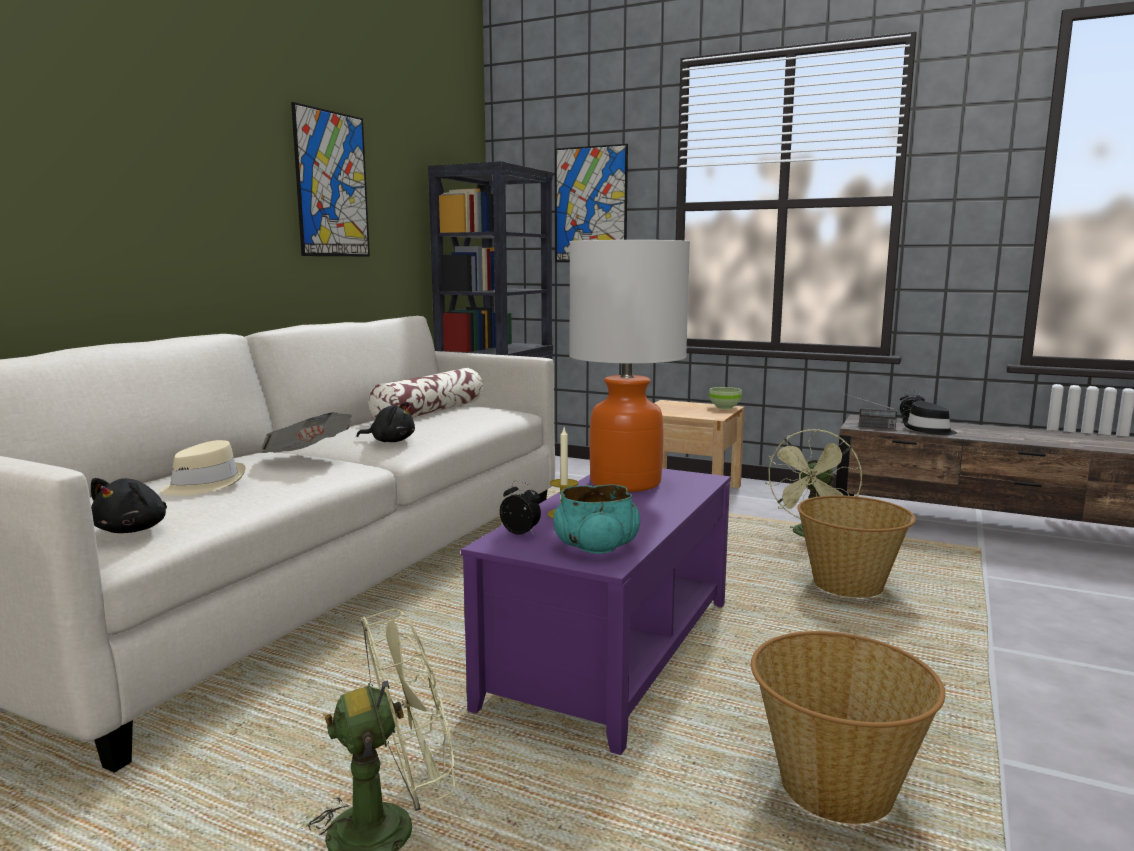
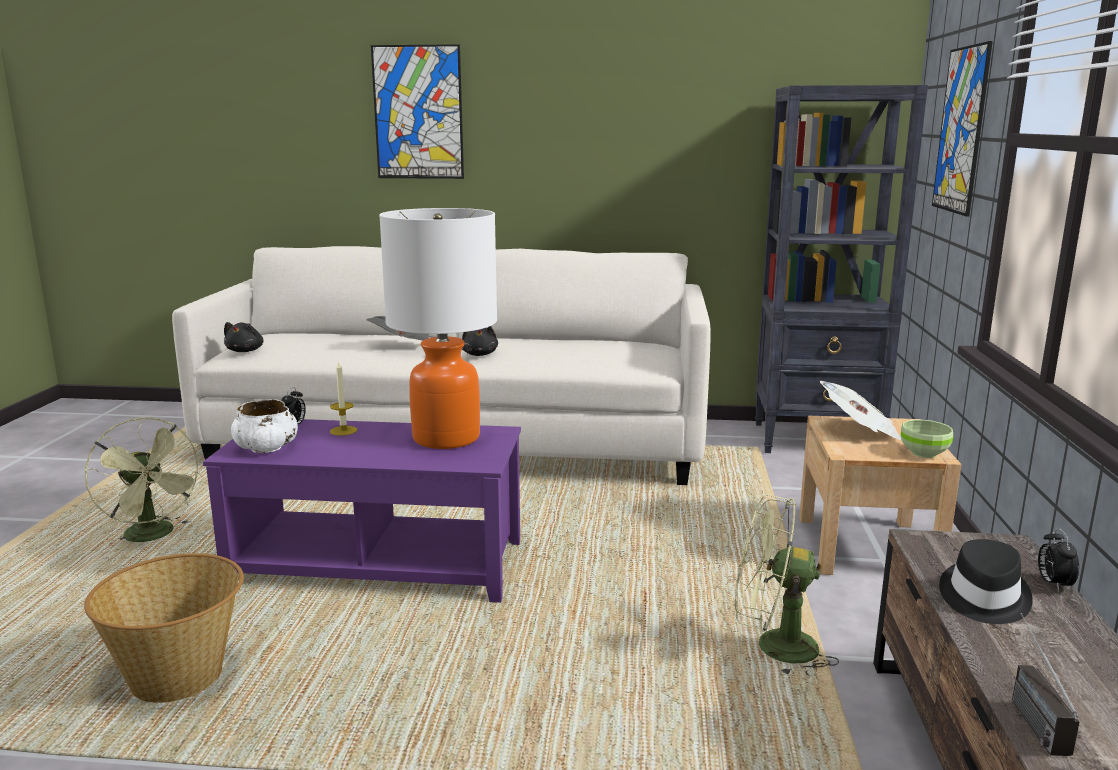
camera: 70 degrees right, 5 degrees up
(134, 529) = (245, 351): black plush toy -> black plush toy turned 75 degrees counterclockwise
(204, 484) = (324, 342): beige hat -> none
(332, 184) = (629, 122): picture -> picture (418, 113)
(429, 412) = (593, 345): pillow -> none
(596, 547) = (266, 447): turquoise bowl -> white bowl
(676, 410) = (860, 432): none -> newspaper
(849, 585) = (607, 680): basket -> none
(866, 426) = (934, 547): radio -> radio (1027, 712)

